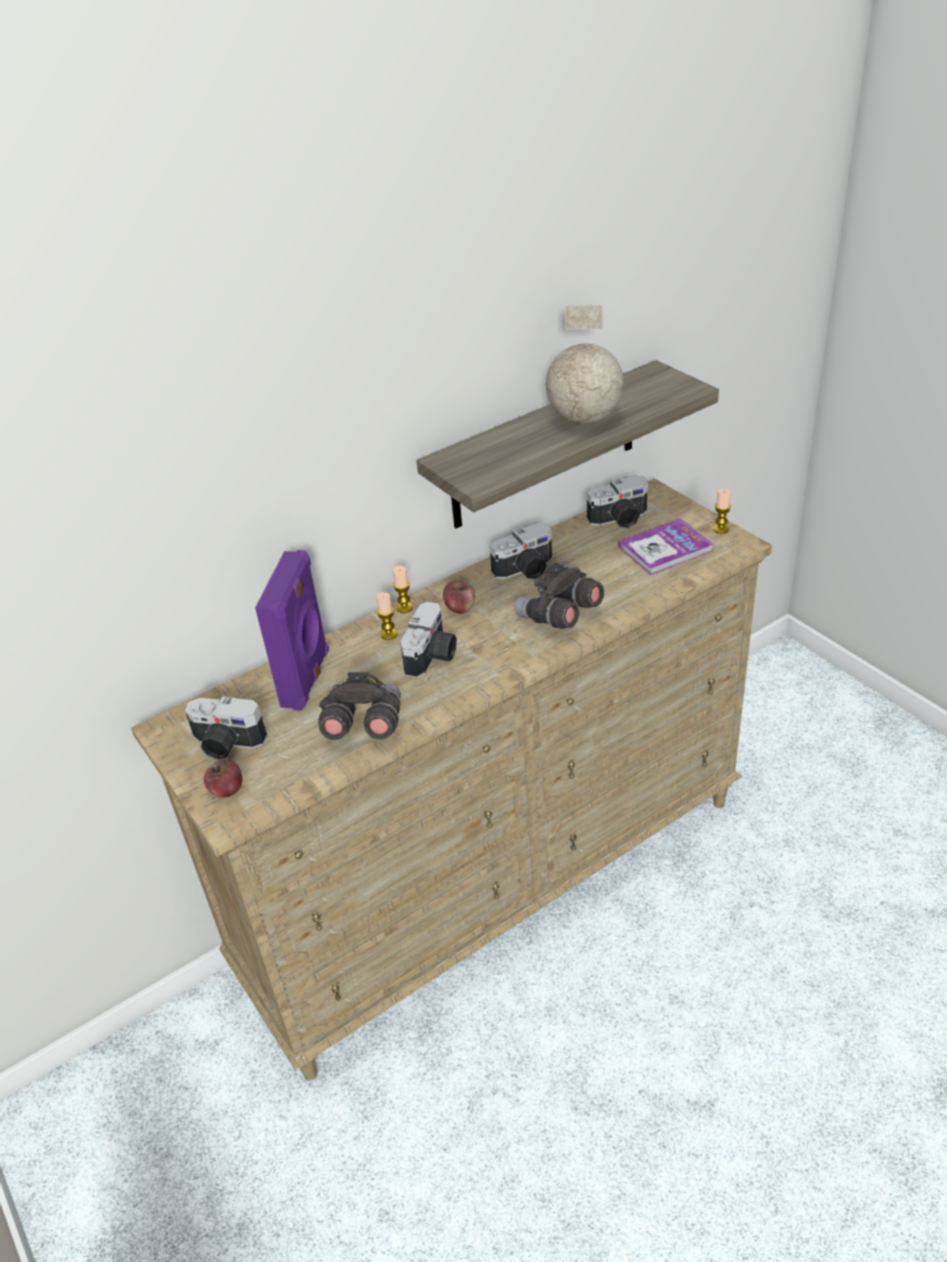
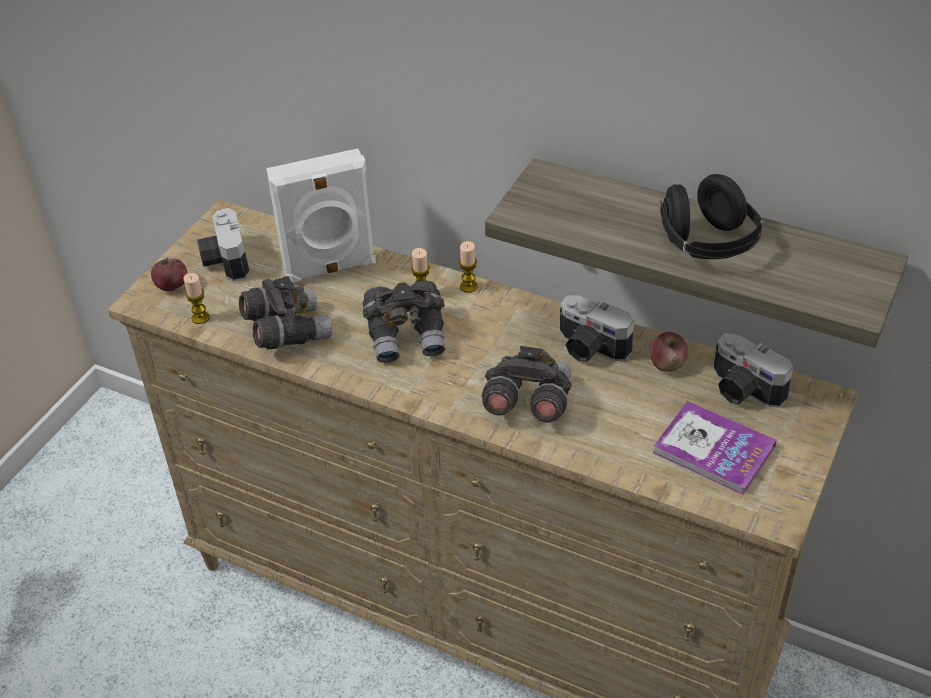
camera: 60 degrees right, 5 degrees up
(307, 679) = (330, 269): purple speaker -> white speaker
(433, 656) = (407, 336): camera -> grey binoculars
(460, 608) = (493, 325): apple -> apple (667, 364)
(585, 419) = (707, 244): globe -> black headphones
(720, 529) = (793, 488): candle -> candle (200, 318)

